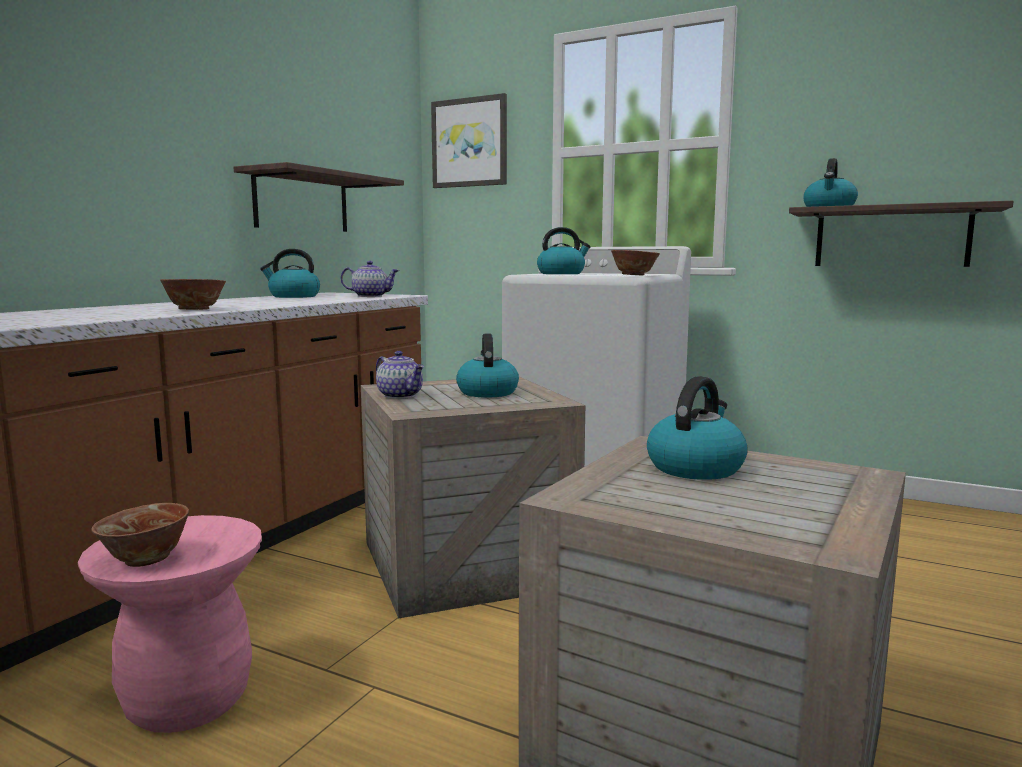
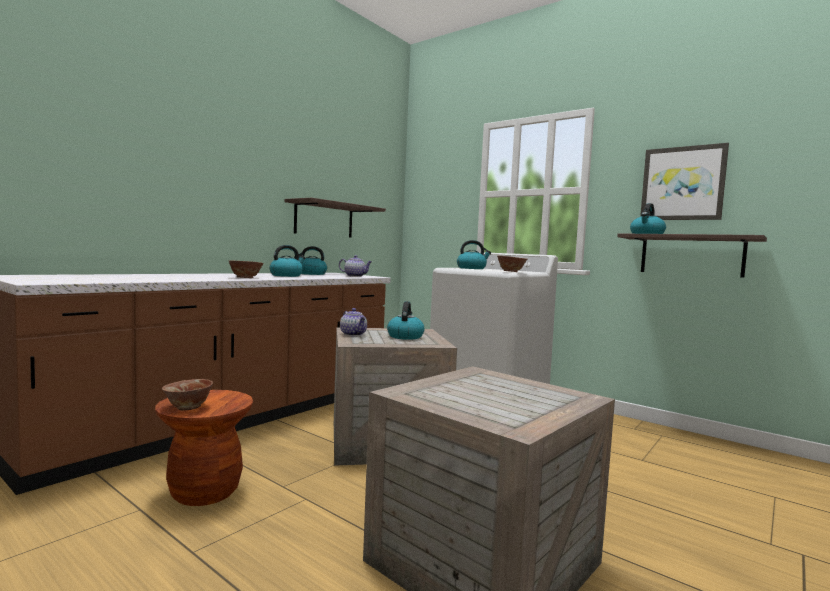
camera: 10 degrees right, 5 degrees down
(188, 701) = (205, 492): pink stool -> brown stool
(469, 142) = (432, 186): picture -> picture (682, 183)
(695, 467) = (486, 384): kettle -> kettle (286, 275)

